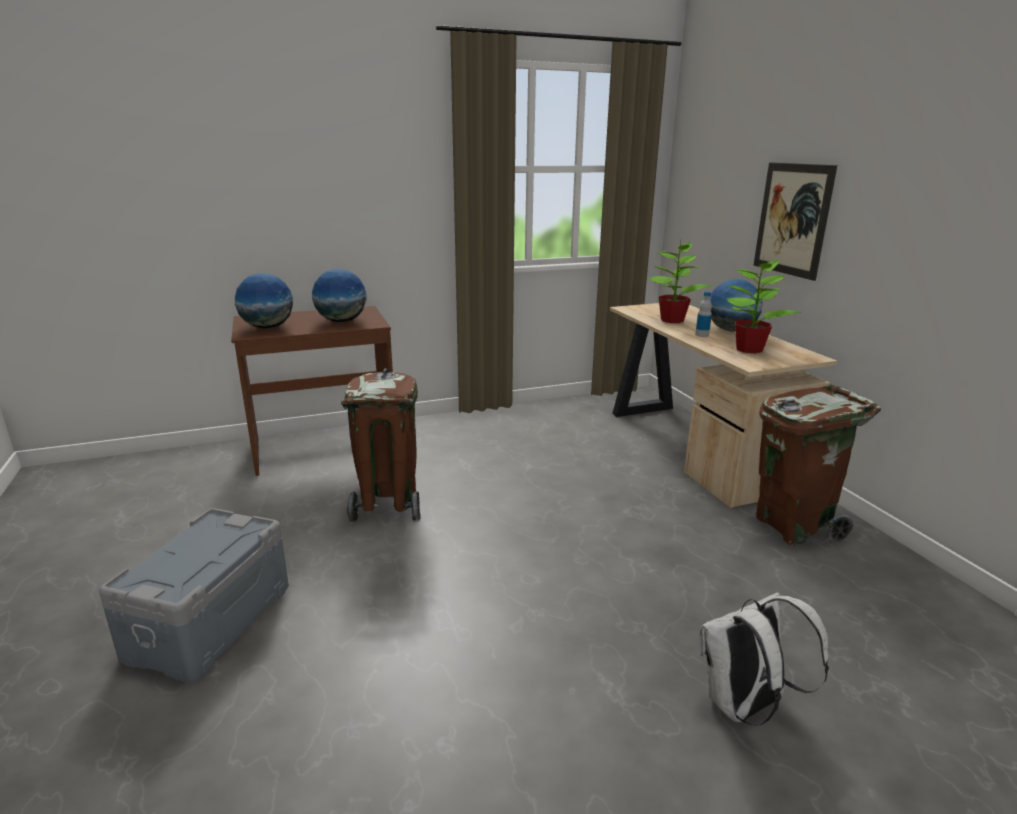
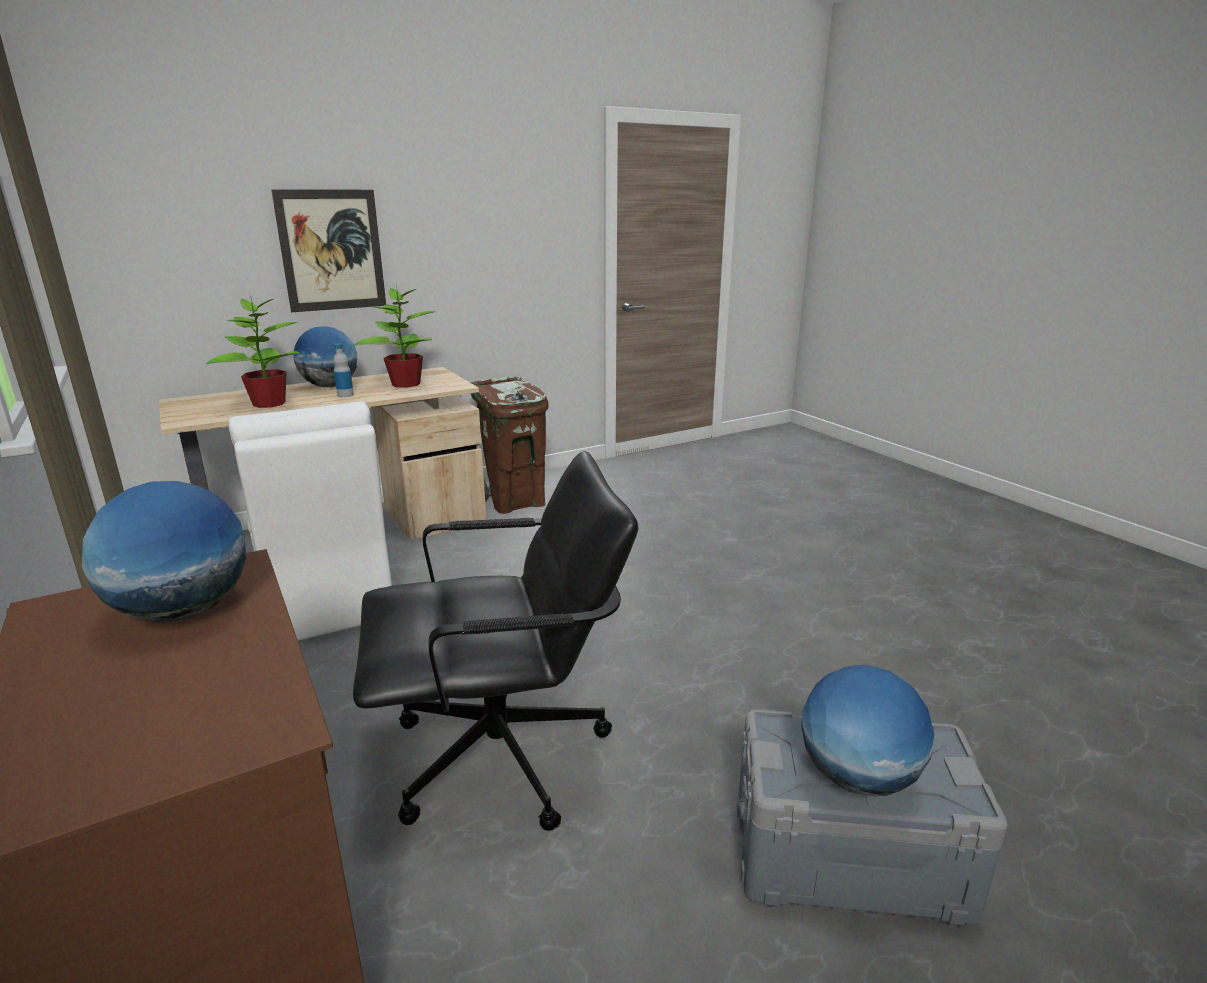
camera: 100 degrees left, 0 degrees up
(268, 327) = (197, 715): globe -> globe (857, 777)
(388, 505) = (503, 756): brown trash can -> black office chair
(582, 447) = (327, 601): none -> white chair
(745, 706) = (736, 533): white backpack -> none

